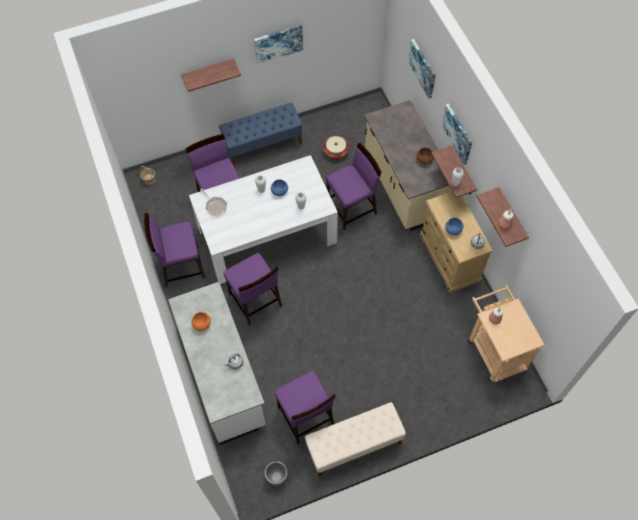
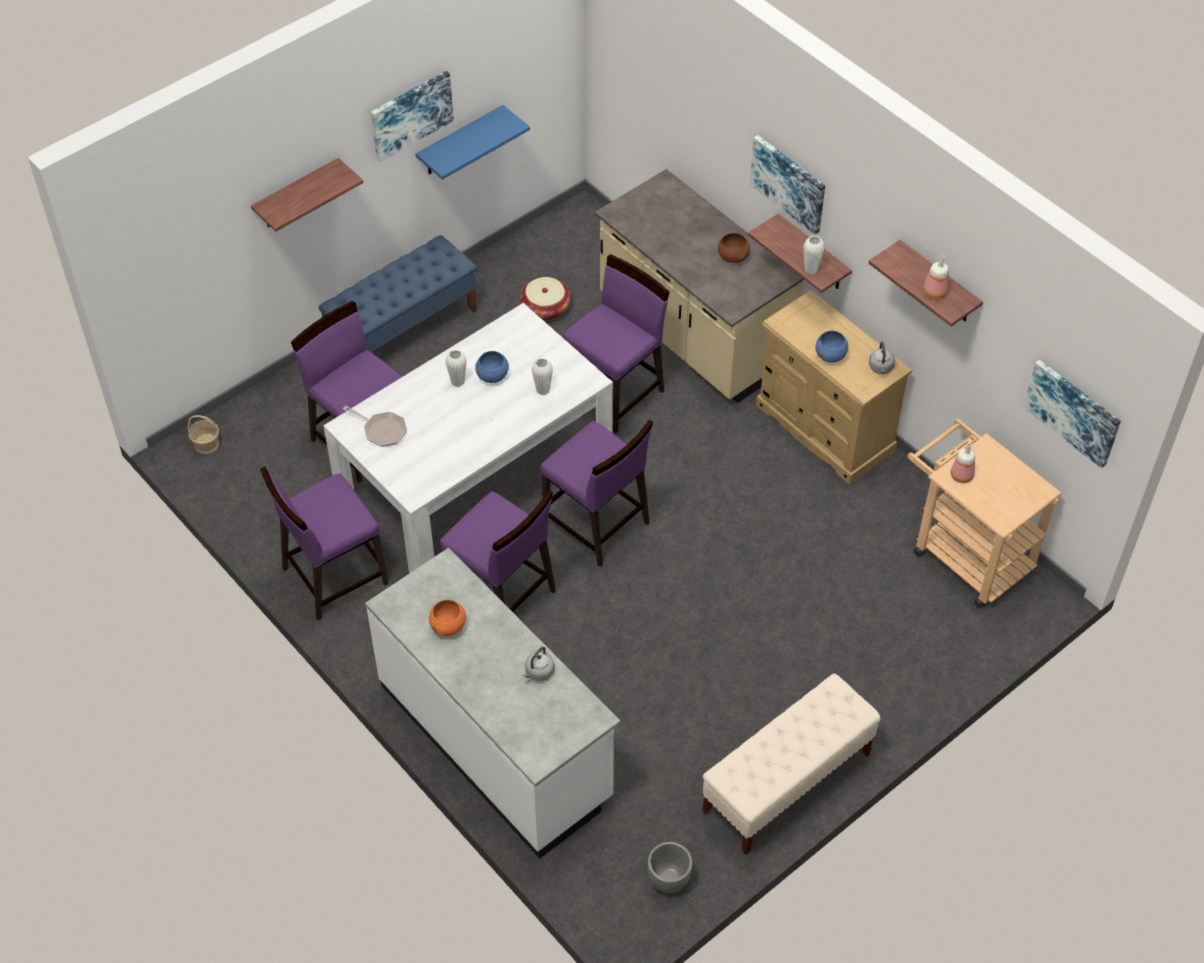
camera: 20 degrees left, 10 degrees down
(305, 417) = (678, 763): purple chair -> purple chair (596, 524)
(307, 60) = (460, 142): none -> blue shelf
(423, 68) = (686, 95): picture -> picture (1073, 412)

